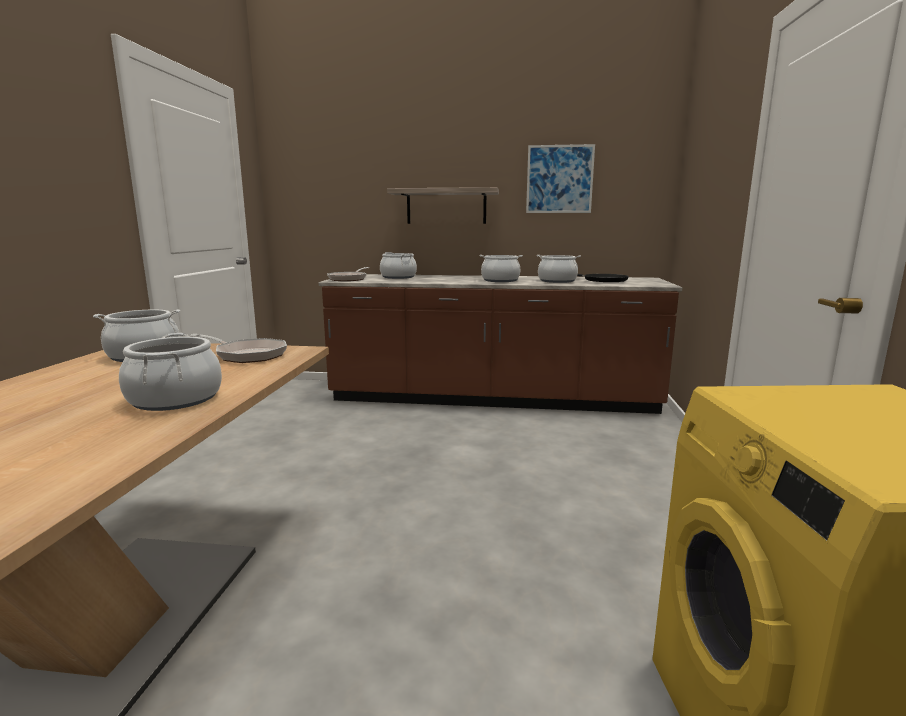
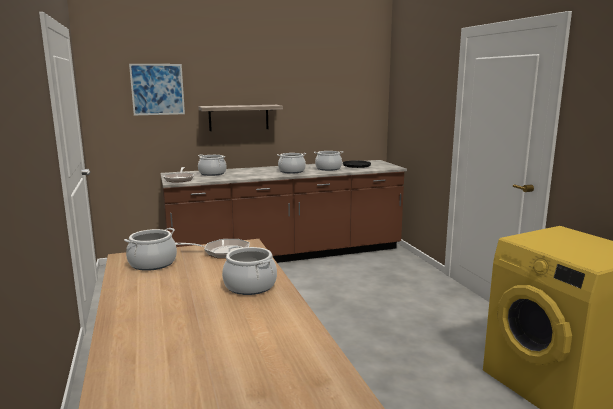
camera: 25 degrees left, 0 degrees up
(559, 179) = (316, 97): picture -> picture (157, 89)

